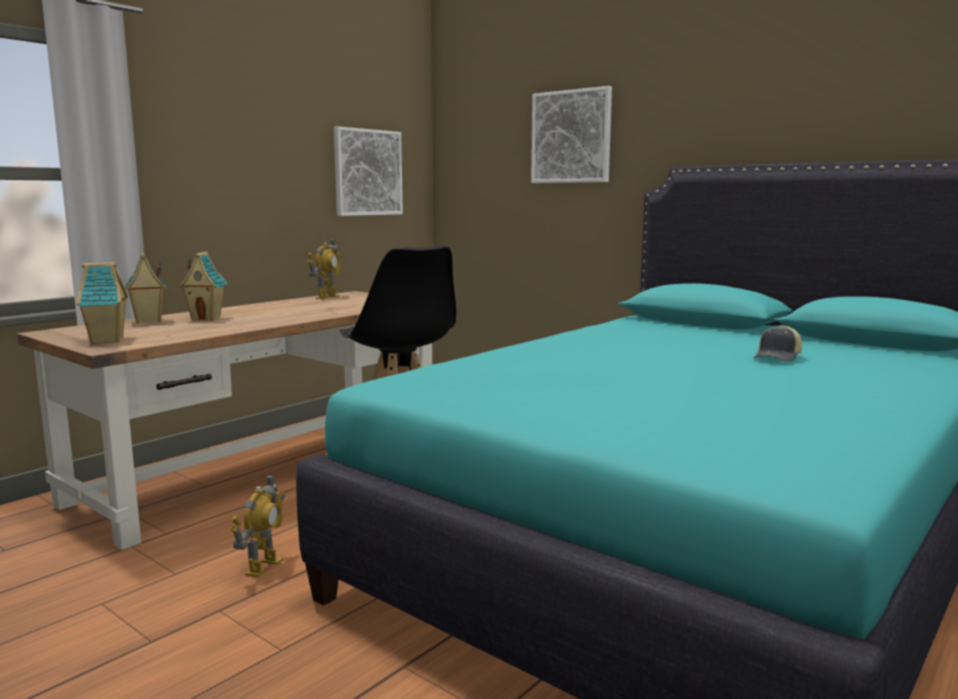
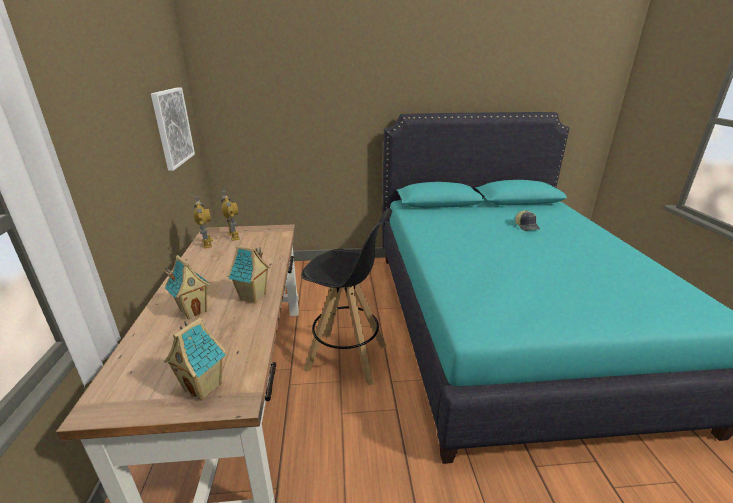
camera: 45 degrees left, 15 degrees up
(148, 321) = (153, 339): toy house -> toy house (253, 297)
(263, 566) = (380, 463): toy robot -> toy robot (234, 236)
(571, 137) = (322, 91): picture -> none

